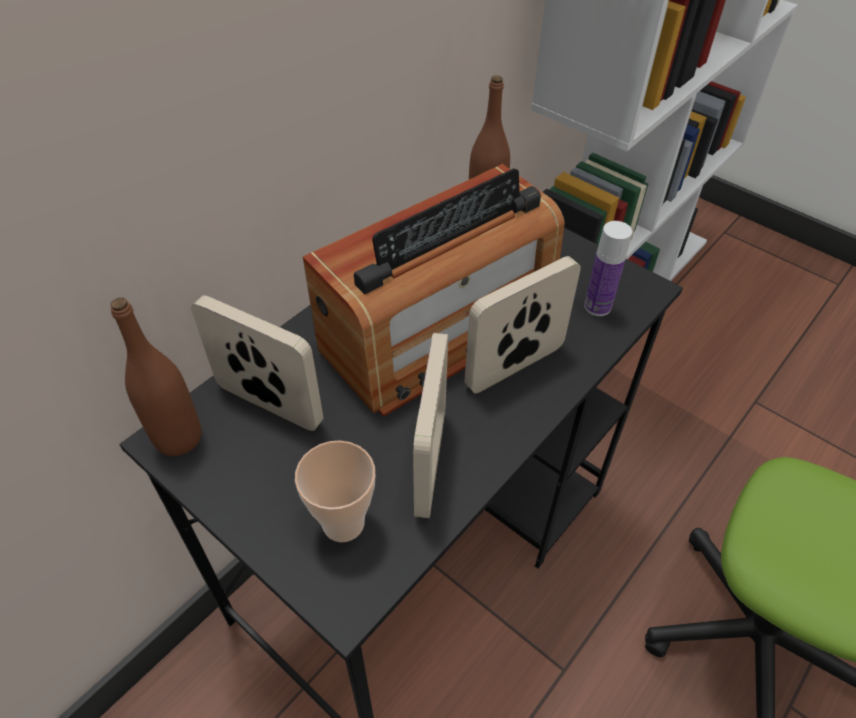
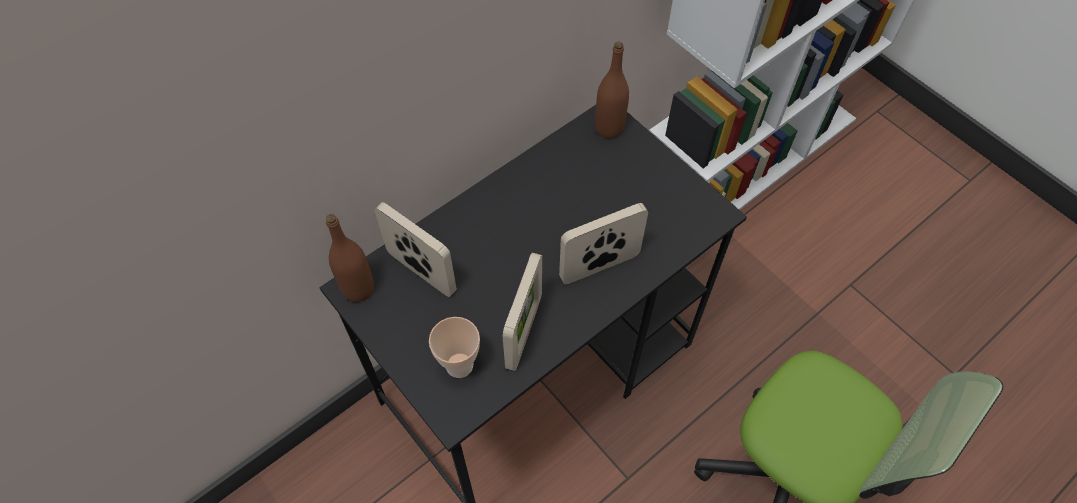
camera: 10 degrees right, 10 degrees up
(439, 330) = (551, 229): radio -> none
(597, 306) = (675, 225): bottle -> none

